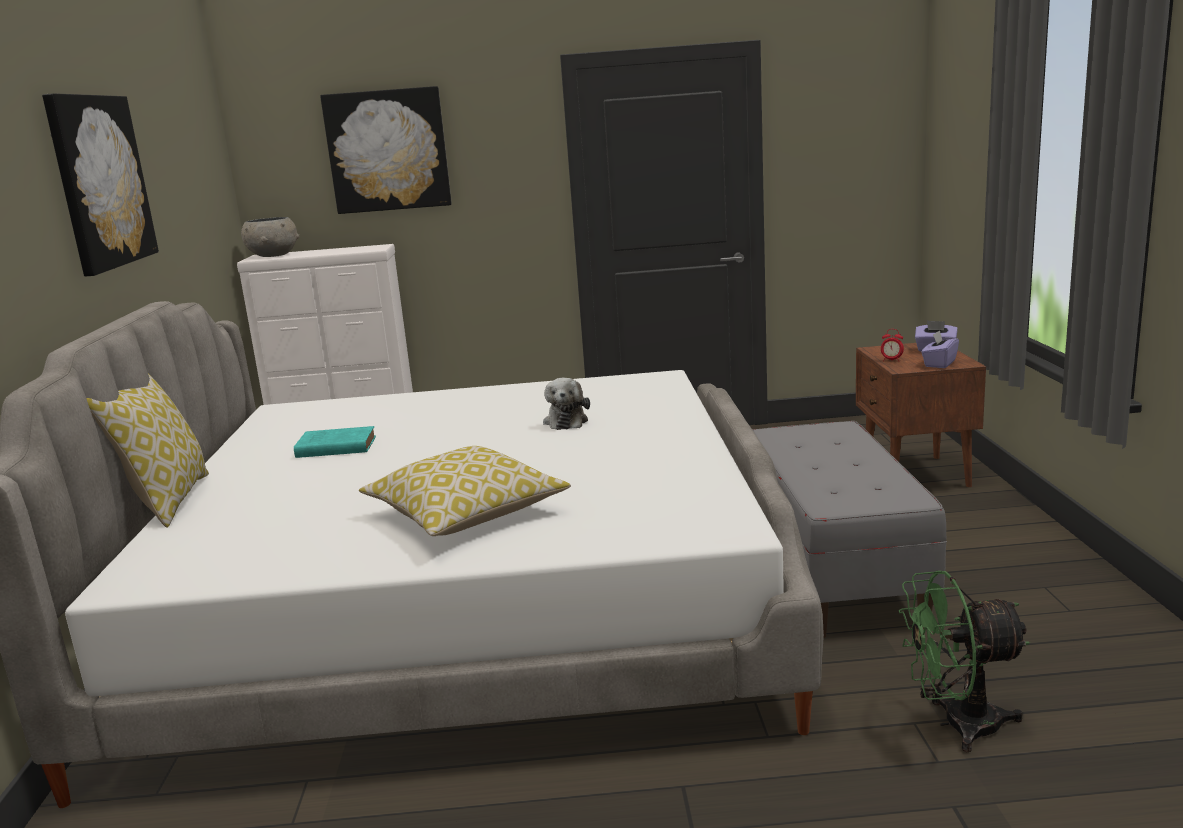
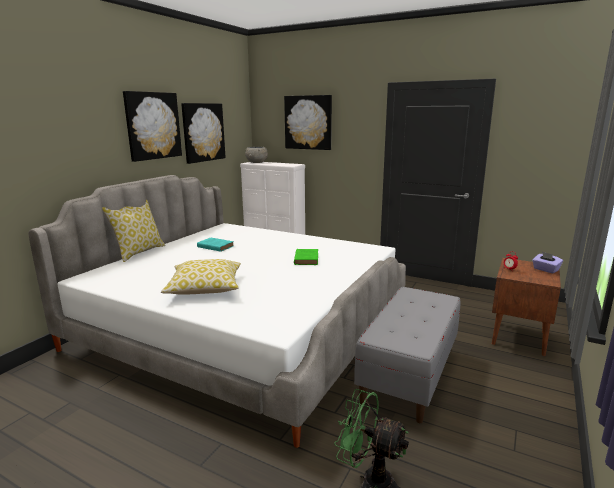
camera: 30 degrees right, 0 degrees up
(173, 192) = (203, 132): none -> picture
(566, 421) = (306, 259): plush toy -> green book
(939, 363) = (534, 278): purple tissue box -> none

